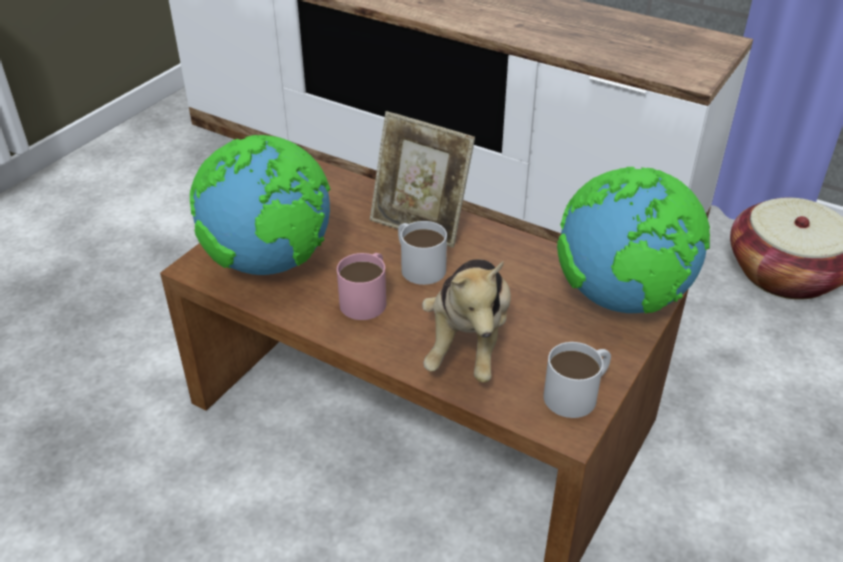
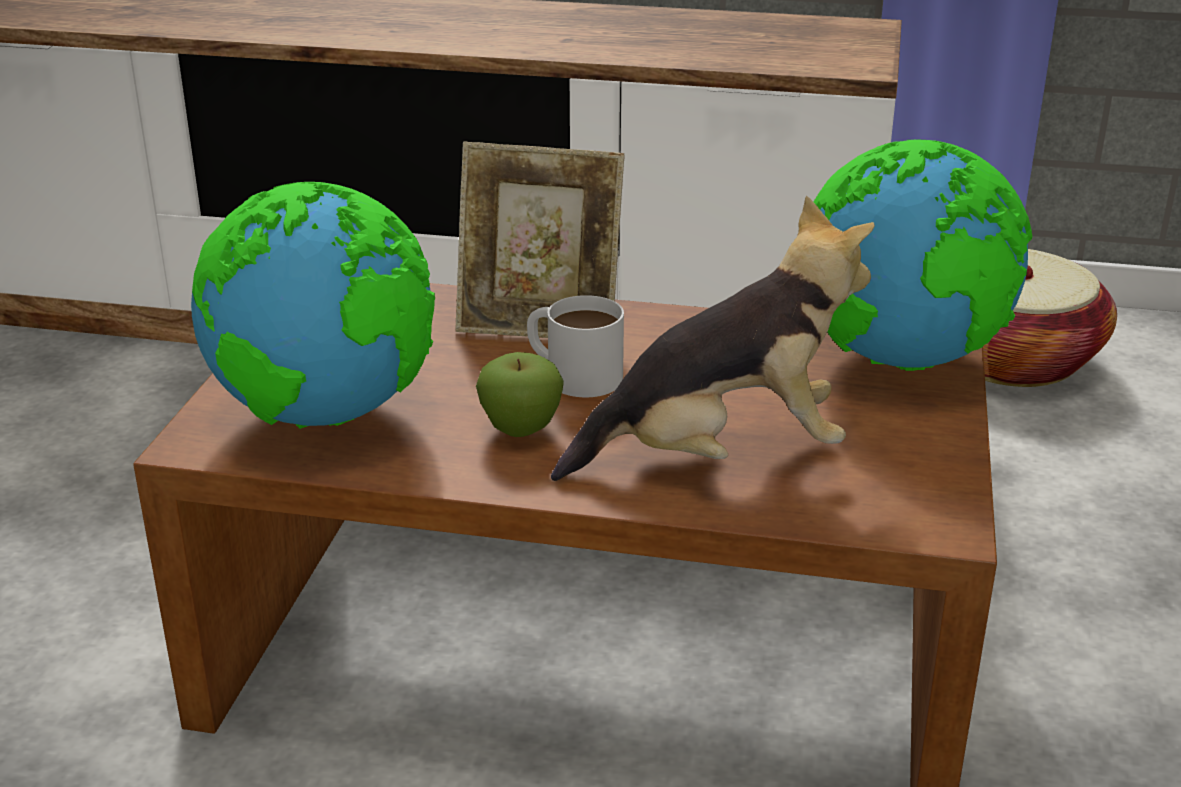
camera: 20 degrees left, 10 degrees down
(367, 298) = (521, 429): pink mug -> apple
(468, 344) = (720, 455): plush toy -> plush toy turned 90 degrees counterclockwise
(578, 393) = (924, 480): white mug -> none

